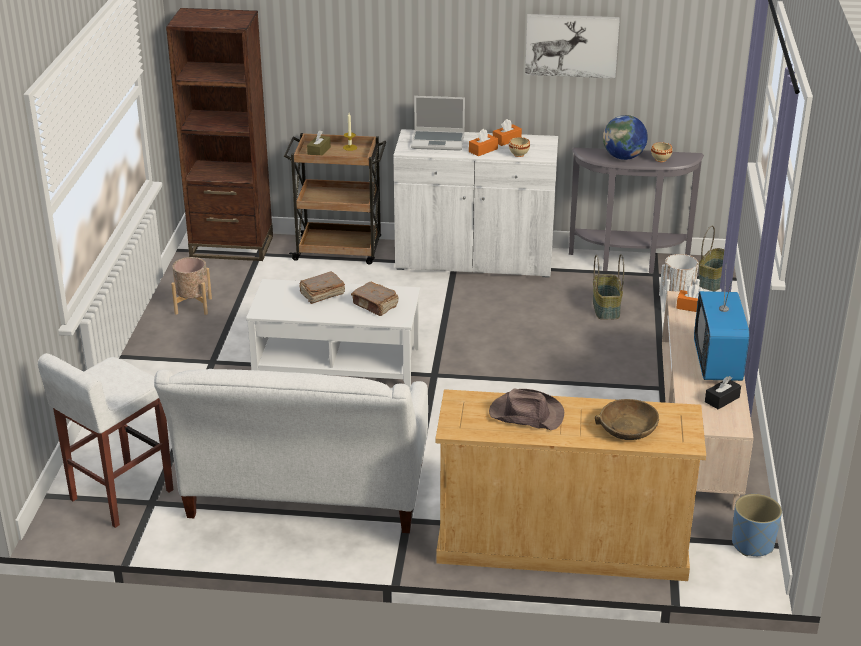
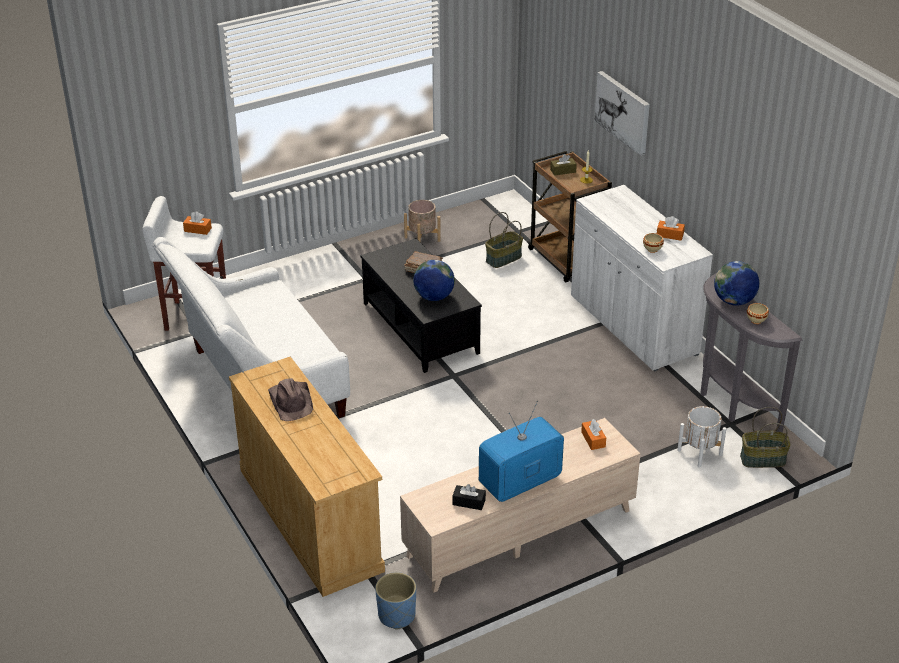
camera: 55 degrees right, 5 degrees up
(231, 247) = (513, 216): brown bookcase -> none
(336, 364) = (419, 328): white coffee table -> black coffee table
(375, 305) = (434, 297): brown book -> globe
(438, 141) = (625, 208): laptop -> none
(483, 150) = (637, 232): orange tissue box -> orange tissue box (197, 229)
(571, 45) = (731, 177): picture -> picture (623, 112)
(606, 308) = (643, 419): basket -> basket (503, 259)
(627, 428) = (316, 452): brown bowl -> none

